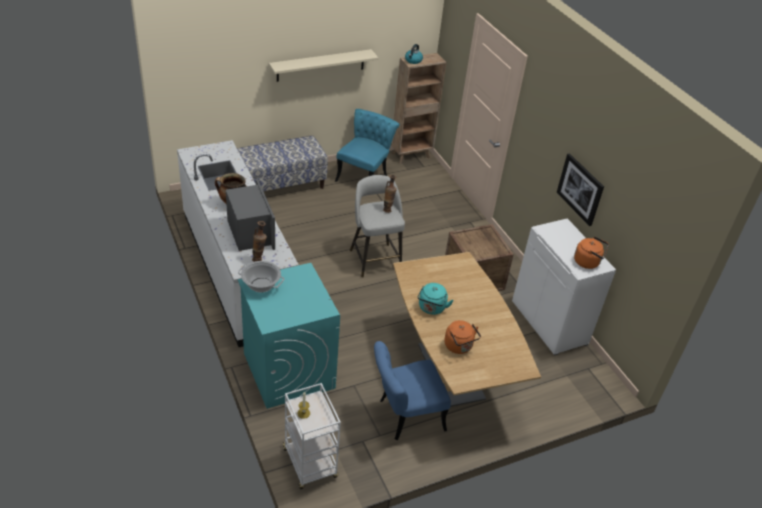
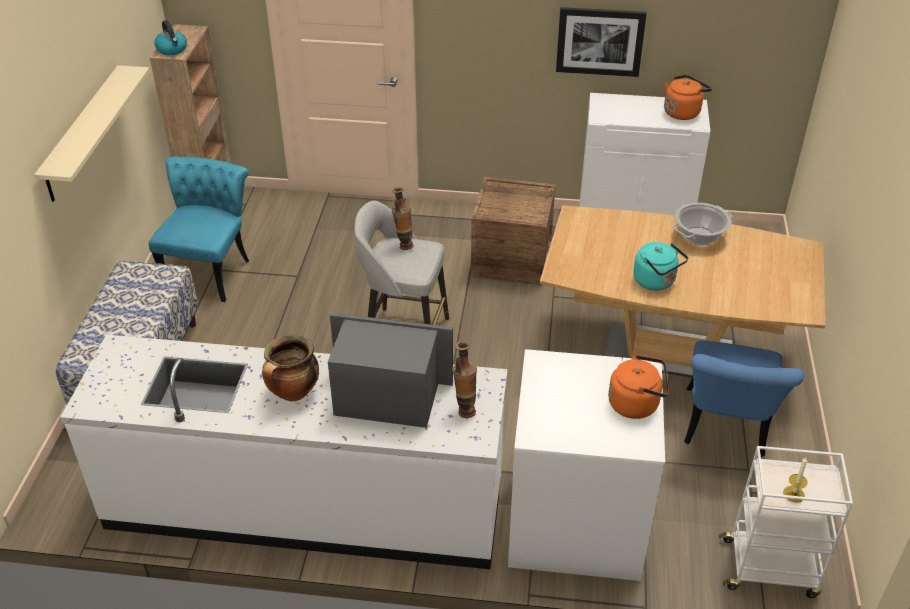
camera: 55 degrees left, 0 degrees up
(261, 285) = (546, 424): cooking pot -> cooking pot (699, 236)
(288, 370) = (575, 523): turquoise washing machine -> white washing machine
(364, 176) = (210, 269): turquoise chair -> turquoise chair turned 45 degrees clockwise
(459, 347) = (742, 286): orange kettle -> orange kettle (636, 404)

